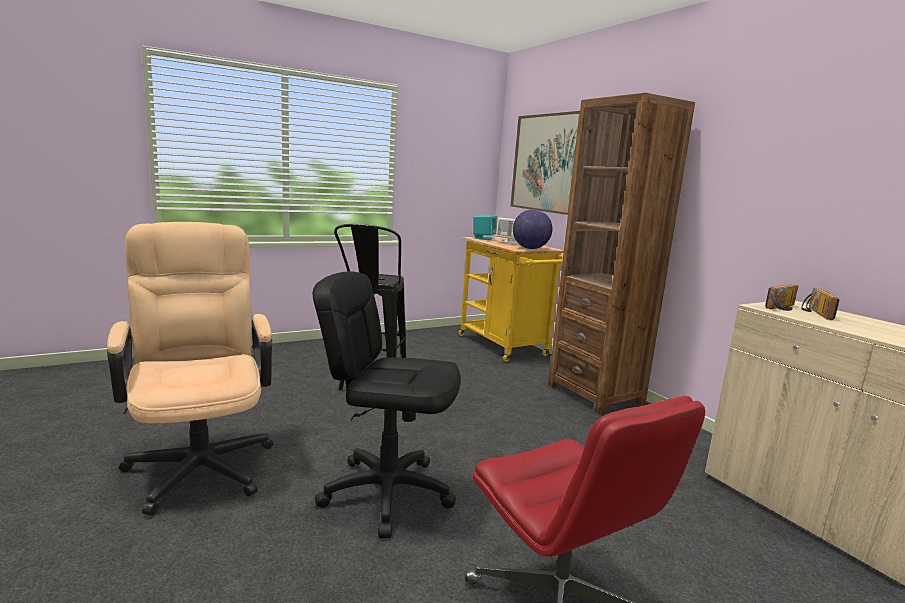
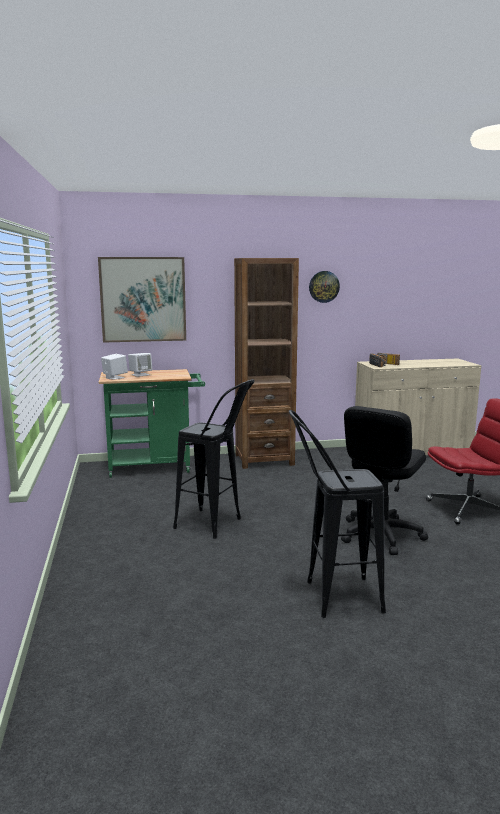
camera: 70 degrees left, 0 degrees up
(201, 461) = (331, 598): beige office chair -> black stool
(483, 238) = (114, 377): turquoise speaker -> white speaker
(506, 347) = (155, 466): yellow cart -> green cart
(530, 248) = (178, 374): globe -> none
(755, 150) = (324, 286): none -> wall clock

